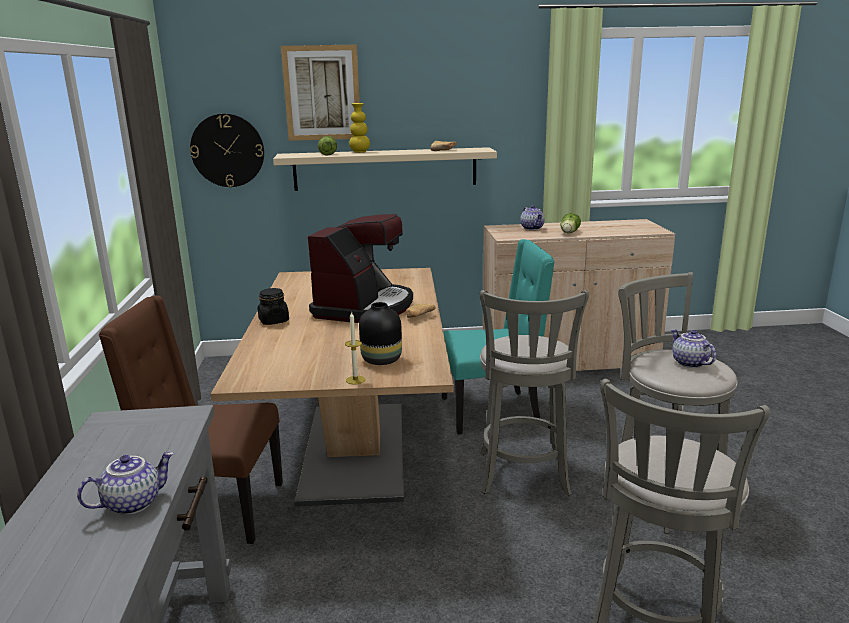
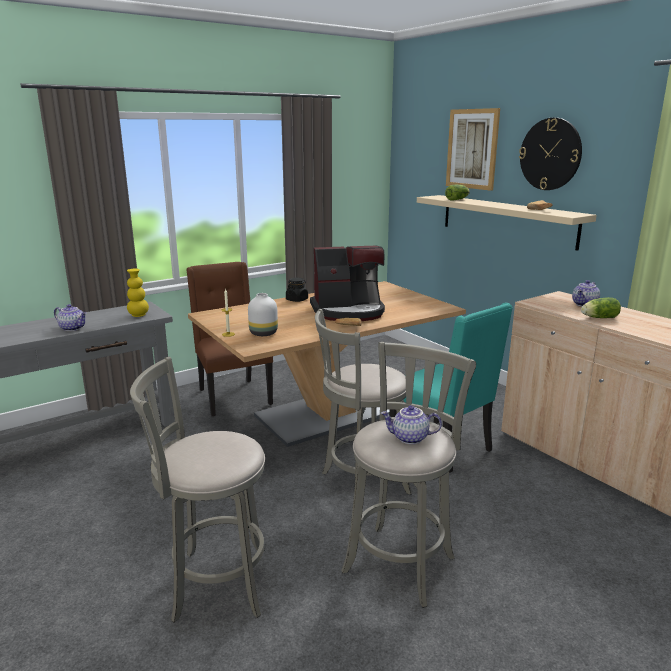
camera: 60 degrees right, 0 degrees up
(227, 150) = (413, 188): wall clock -> wall clock (550, 154)
(360, 152) = (482, 201): yellow vase -> yellow vase (138, 315)
(380, 360) = (263, 333): black vase -> white vase
(688, 363) = (409, 438): teapot -> teapot turned 120 degrees counterclockwise

